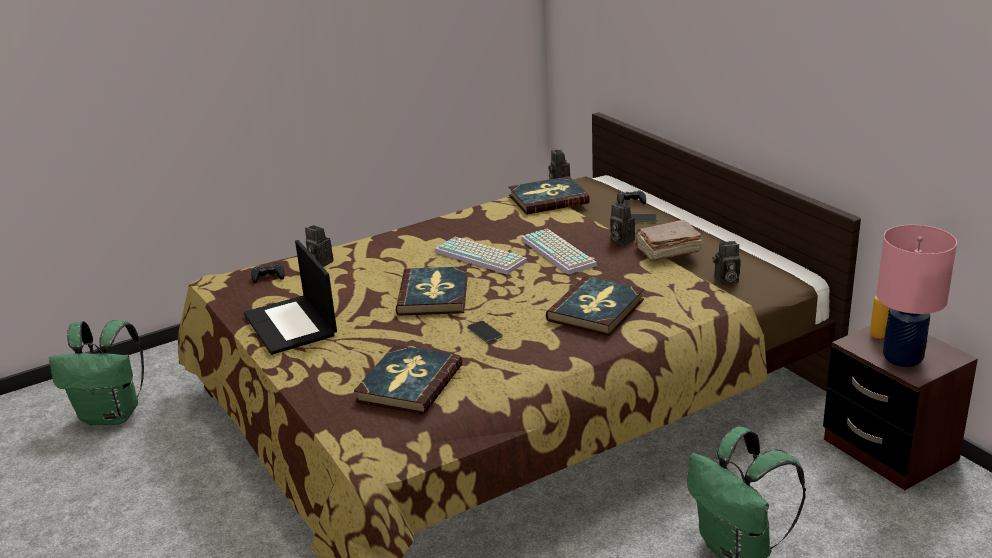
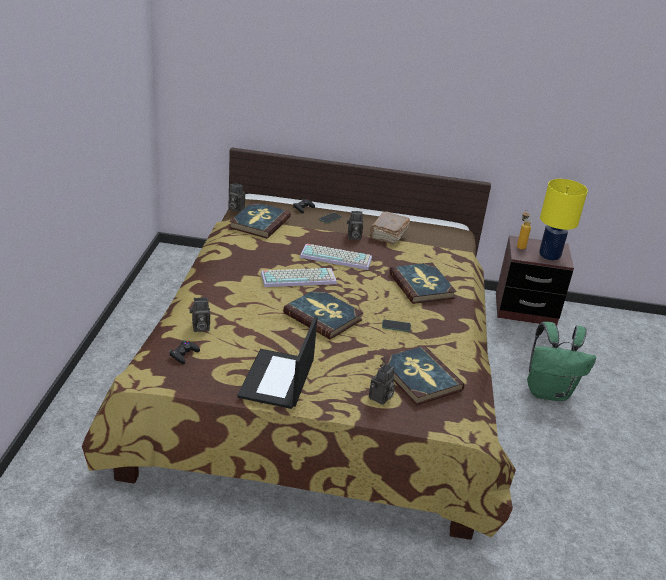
camera: 55 degrees left, 5 degrees up
(113, 415) = (73, 546): green backpack -> none
(291, 325) = (277, 380): laptop -> laptop turned 90 degrees clockwise
(725, 281) = (437, 242): camera -> camera (380, 398)
(901, 360) = (549, 257): pink table lamp -> yellow table lamp

